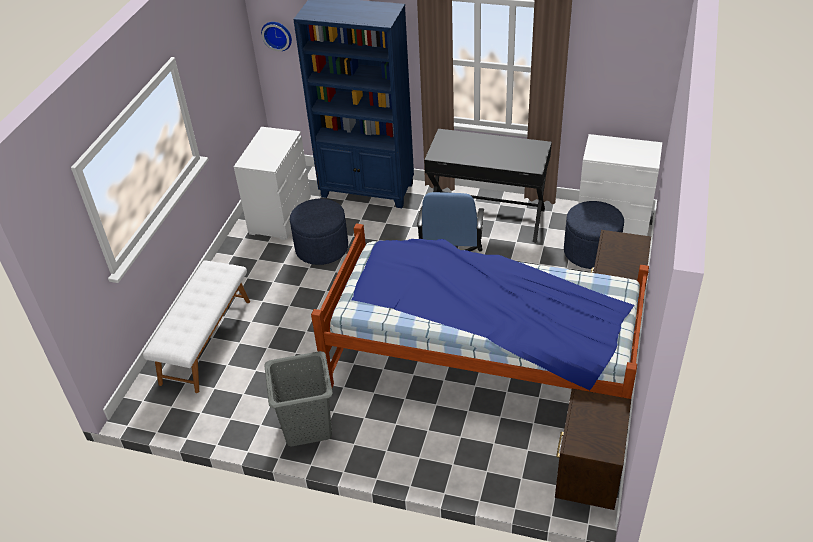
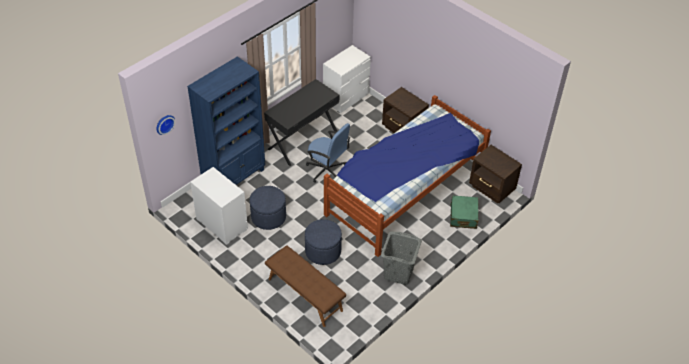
camera: 65 degrees left, 5 degrees up
(205, 341) = (304, 295): white bench -> brown bench
(488, 461) = (463, 216): none -> green suitcase
(591, 252) = (361, 117): blue ottoman -> blue ottoman (323, 251)

